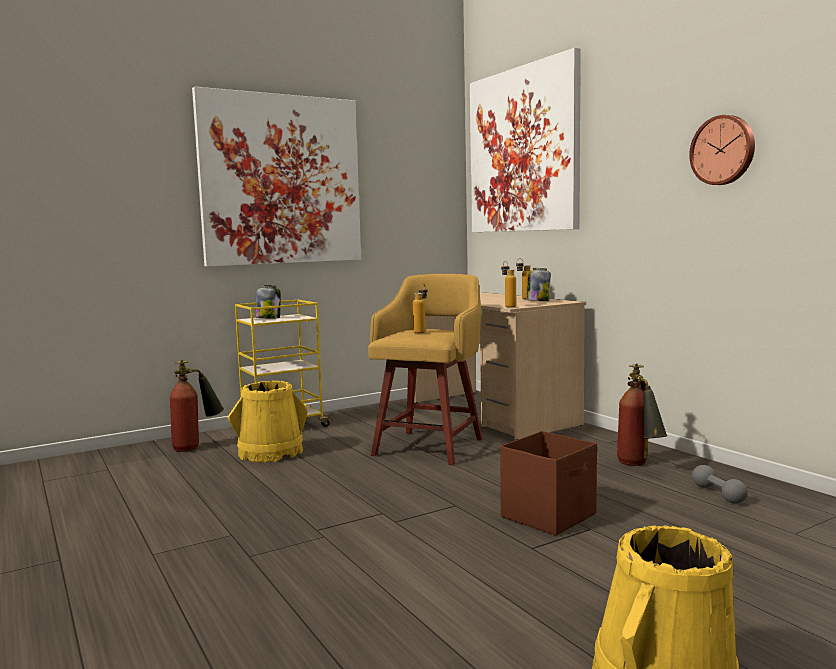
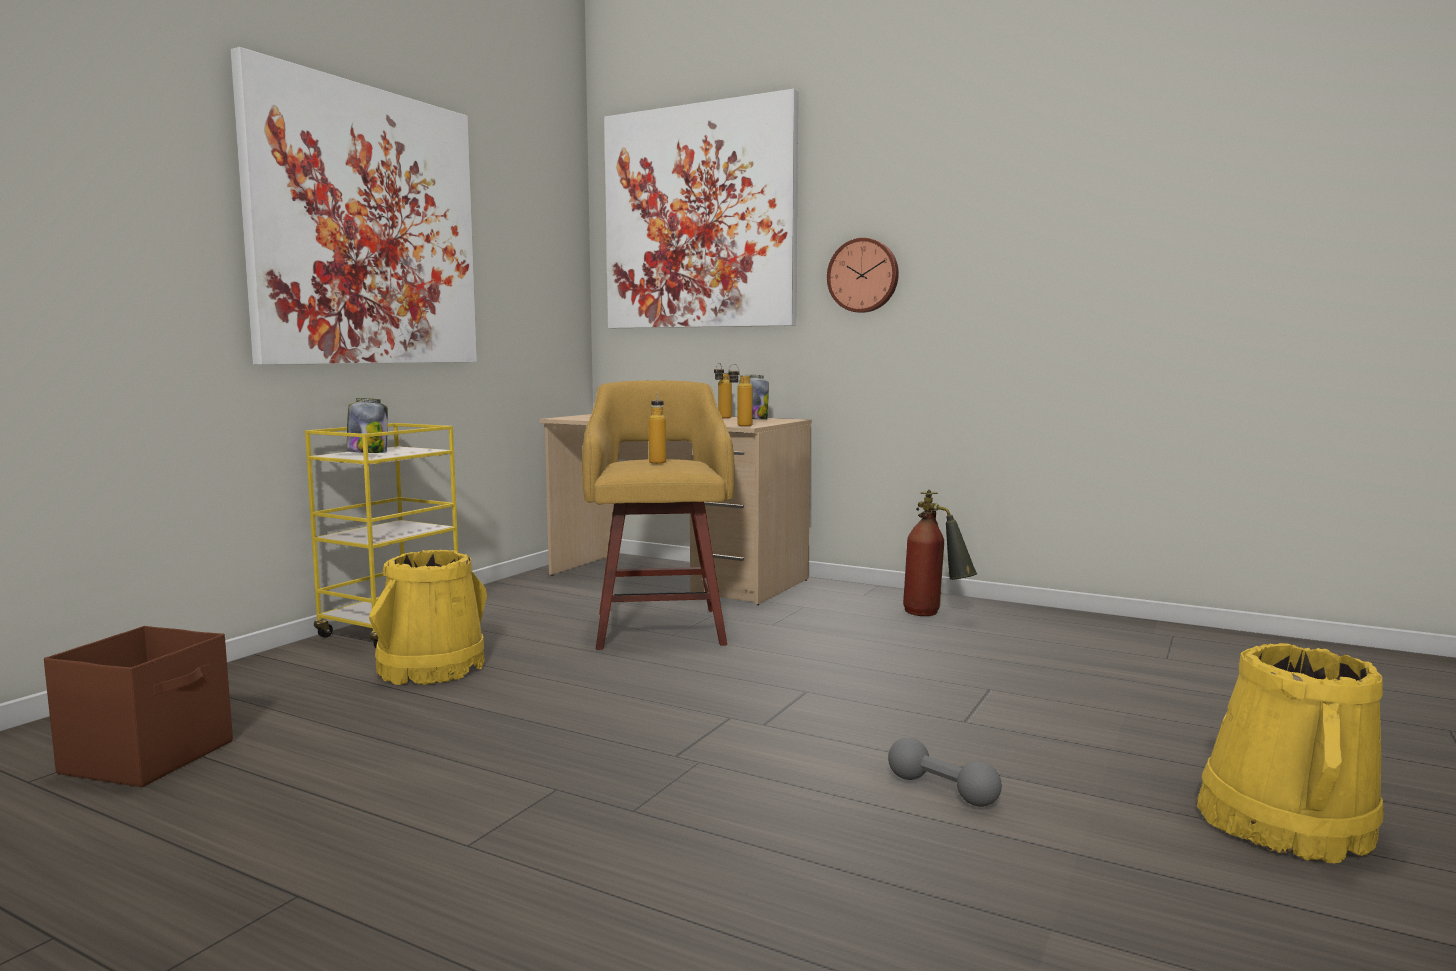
camera: 30 degrees left, 0 degrees up
(196, 446) = (278, 677): fire extinguisher -> none
(549, 515) = (928, 683): brown storage box -> brown storage box (150, 757)
(718, 494) = (1051, 633): grey dumbbell -> grey dumbbell (942, 790)
(723, 150) = (1009, 235): wall clock -> wall clock (863, 275)

